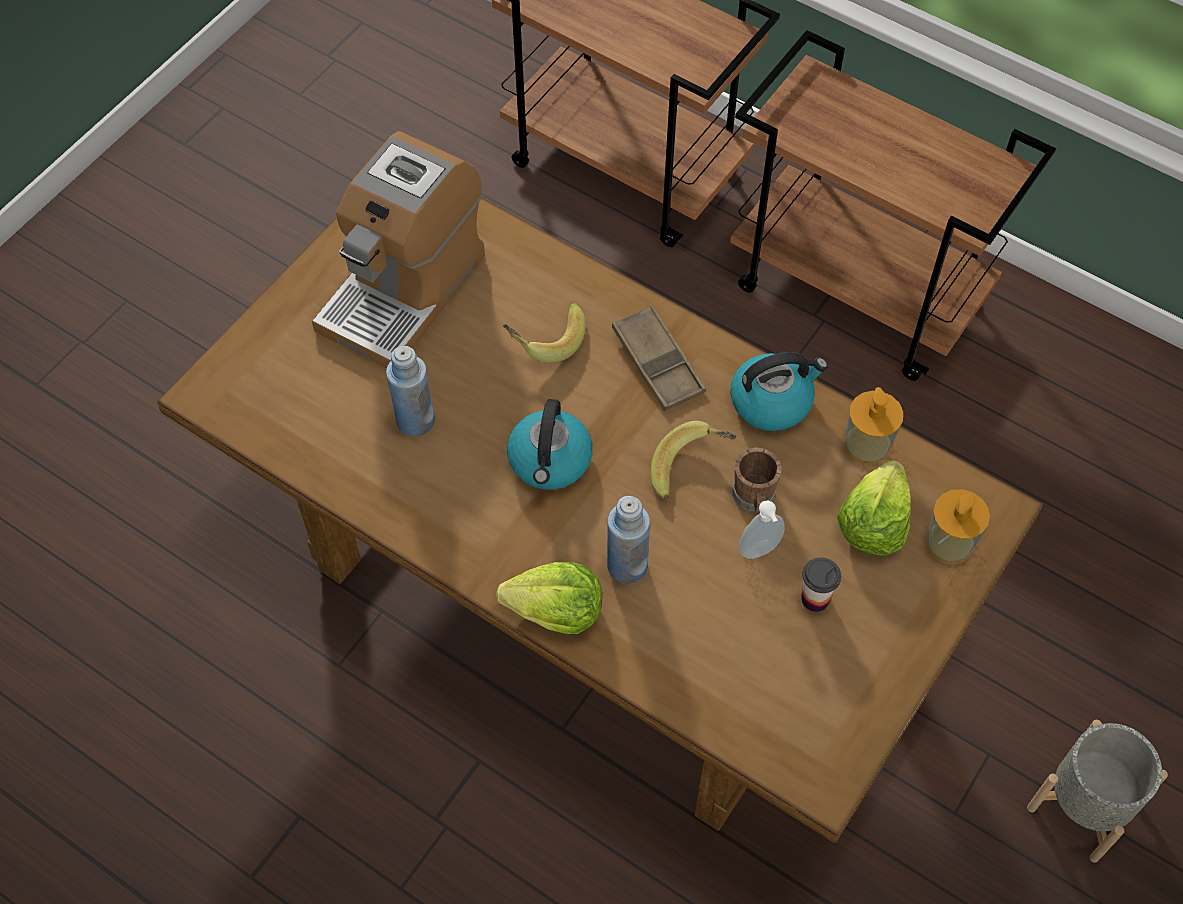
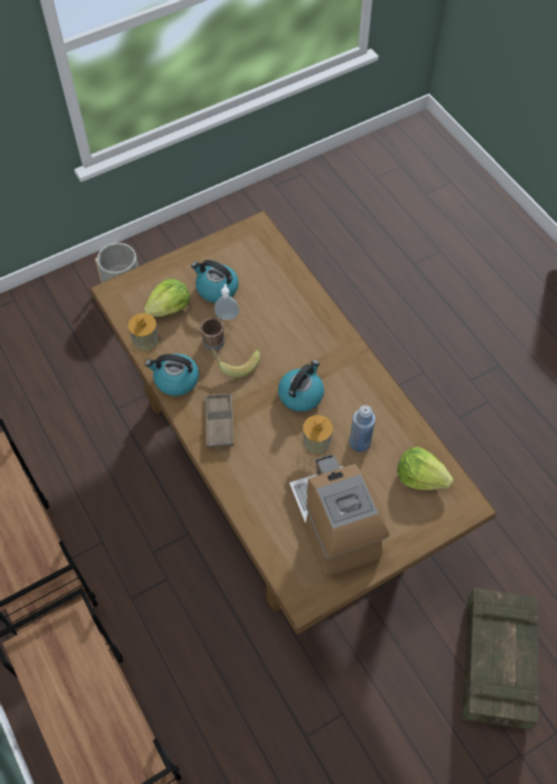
camera: 155 degrees left, 0 degrees up
(139, 435) = (496, 663): none -> crate
(404, 289) = (334, 524): coffee machine -> coffee machine turned 75 degrees counterclockwise
(545, 339) = (270, 460): banana -> none
(556, 611) = (332, 327): lettuce -> lettuce (420, 476)
(627, 566) = (290, 333): blue bottle -> none
(815, 599) = (216, 289): cup -> kettle
(949, 542) = (142, 288): soap dispenser -> soap dispenser (316, 443)

